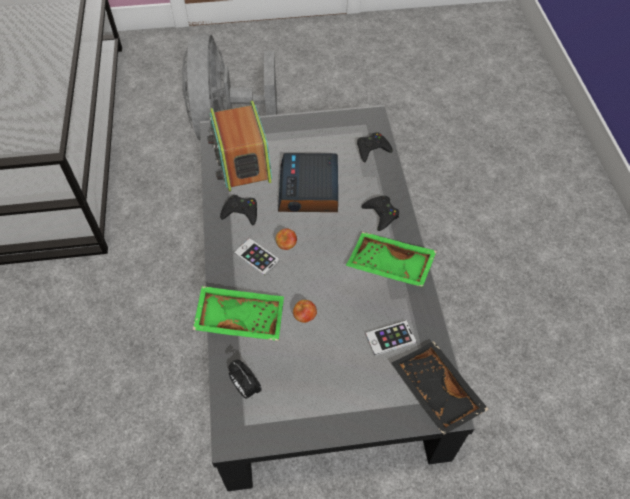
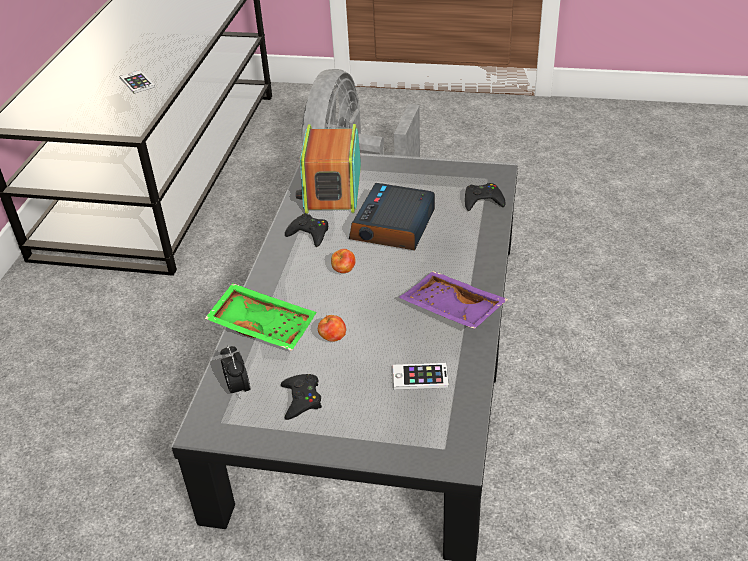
camera: 20 degrees right, 15 degrees down
(256, 257) = (306, 275): phone -> phone (137, 82)
(381, 214) = (464, 261): black game controller -> black game controller (301, 399)
(389, 266) = (451, 310): green tray -> purple tray
(434, 391) = (447, 437): black tray -> none

